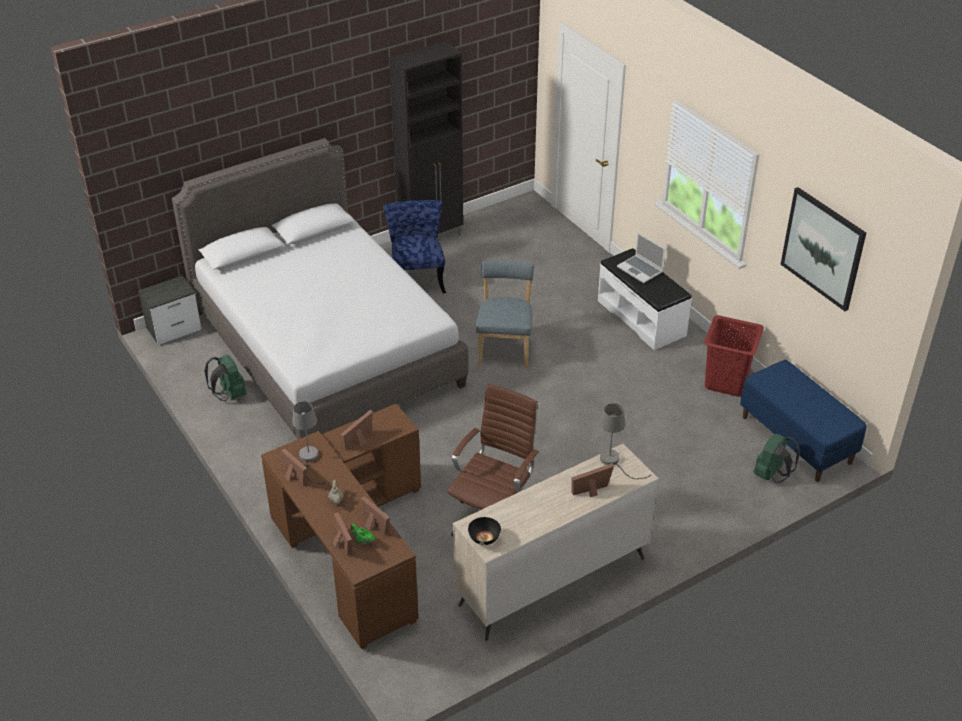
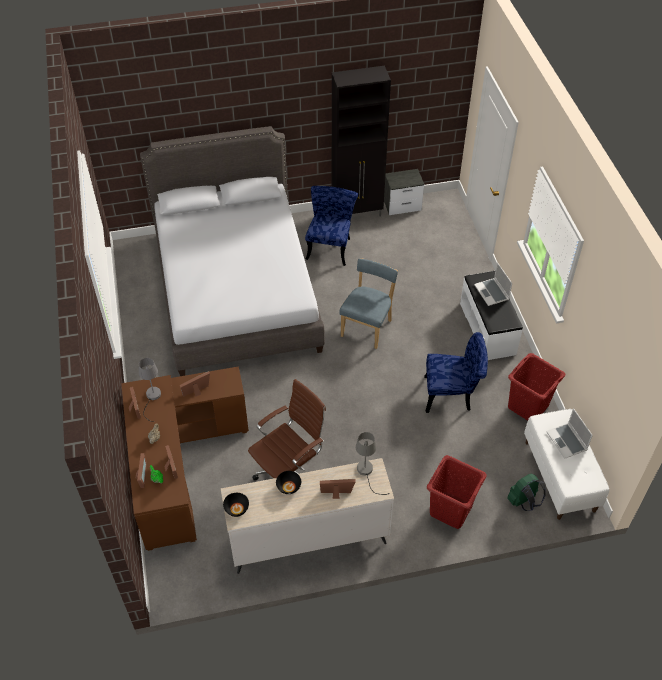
camera: 20 degrees right, 10 degrees up
(175, 329) = (138, 245): nightstand -> nightstand (403, 205)
(229, 395) = (151, 311): green backpack -> none
(532, 499) = (288, 487): none -> black bowl
(637, 391) = (452, 394): none -> blue chair
(698, 505) = (451, 510): none -> red laundry basket
(797, 439) = (560, 476): blue bench -> white bench
(798, 391) = (567, 441): none -> laptop
(823, 248) = (608, 339): picture -> none

